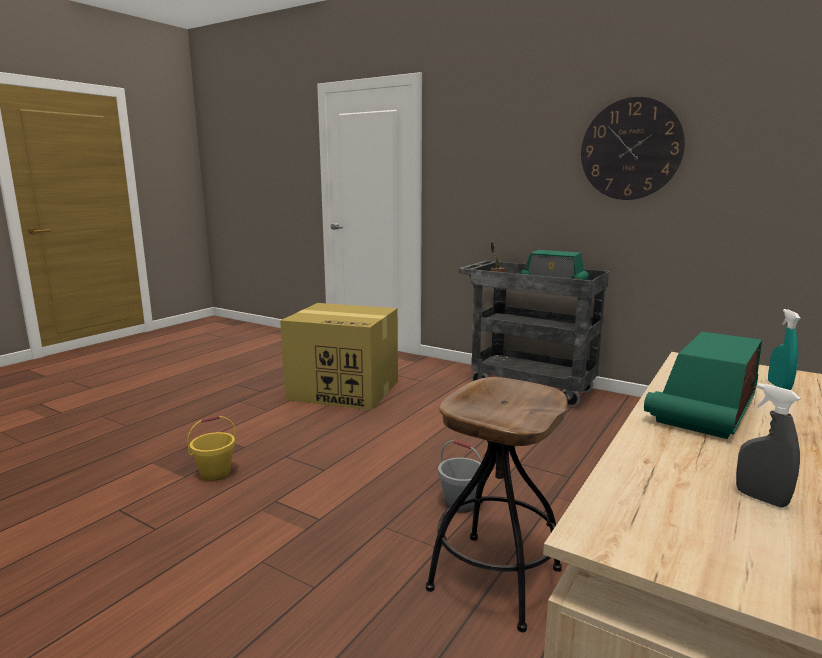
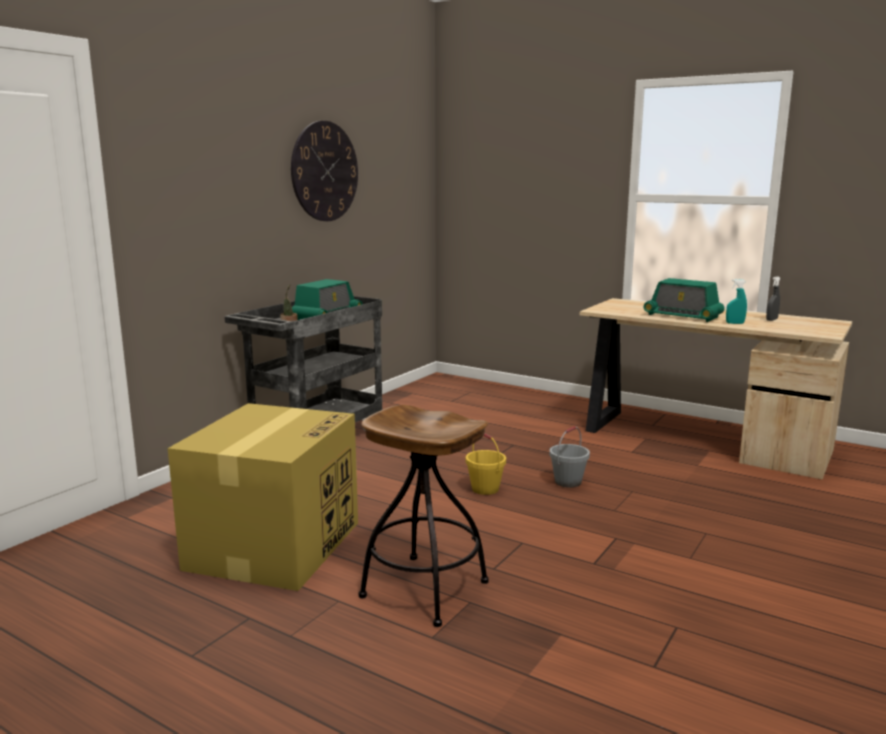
camera: 90 degrees left, 0 degrees up
(215, 474) = (548, 611): yellow bucket -> yellow bucket (485, 489)
(495, 578) = (655, 475): brown stool -> brown stool (424, 588)
(779, 386) = (636, 305): turquoise spray bottle -> turquoise spray bottle (735, 323)

